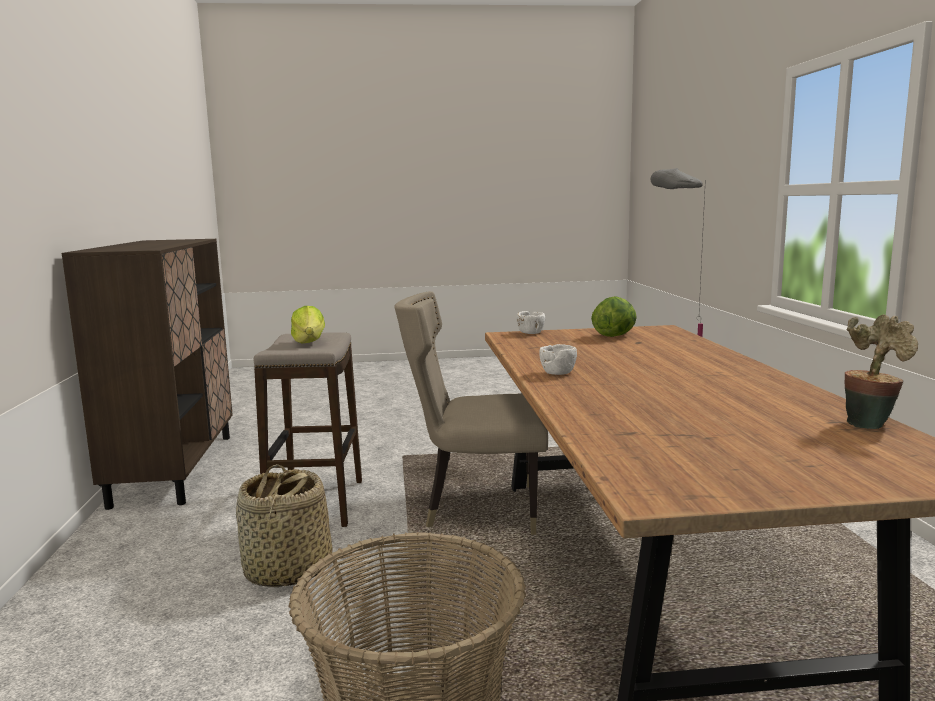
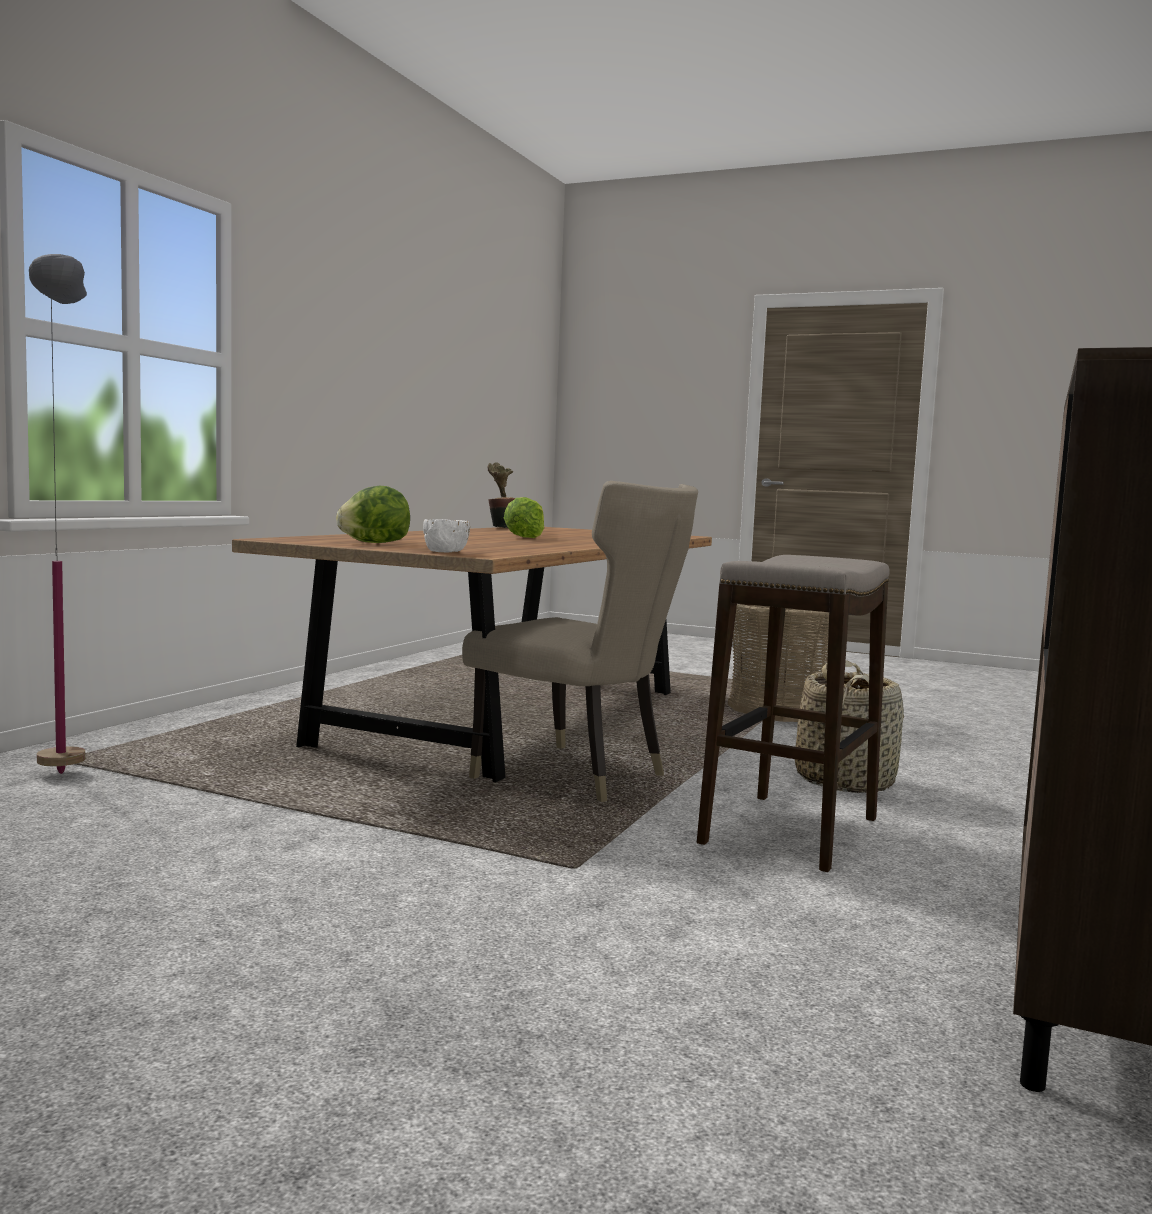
camera: 150 degrees left, 5 degrees down
(309, 342) = (802, 561): lettuce -> lettuce (524, 537)
(558, 373) = (574, 543): white bowl -> none

